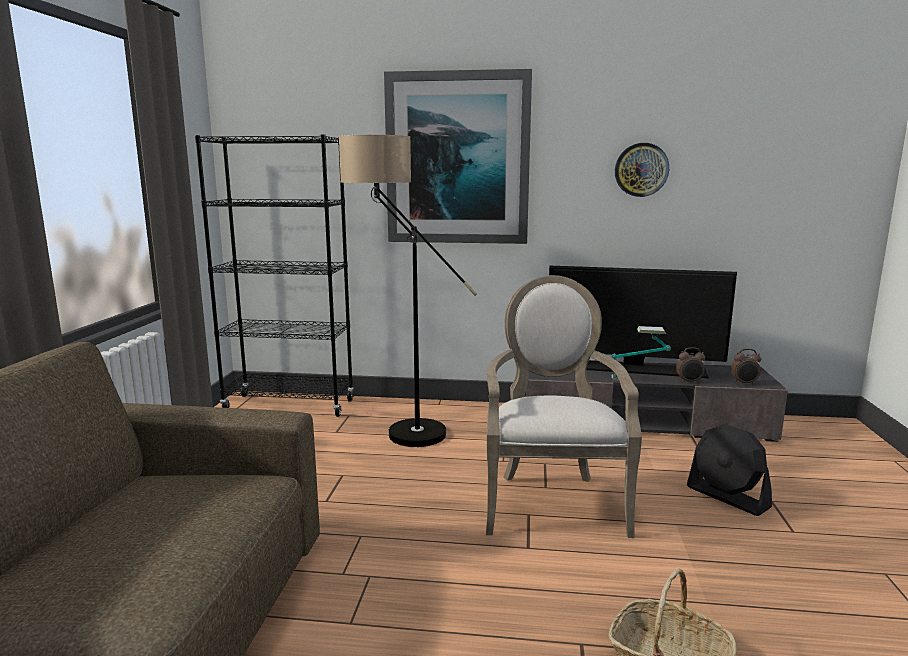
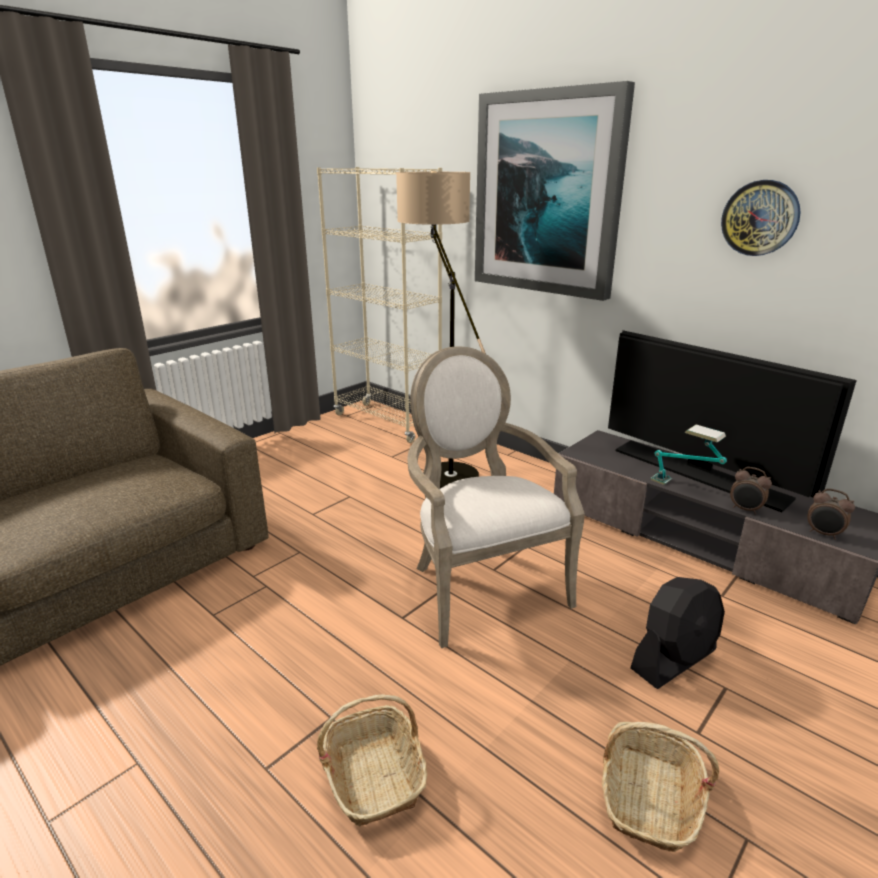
camera: 35 degrees right, 10 degrees up
(289, 405) = (387, 422): black bookcase -> beige bookcase
(552, 501) = (481, 585): armchair -> armchair turned 60 degrees counterclockwise
(727, 497) = (674, 659): black fan -> black fan turned 120 degrees counterclockwise
(822, 579) = (649, 798): none -> basket

